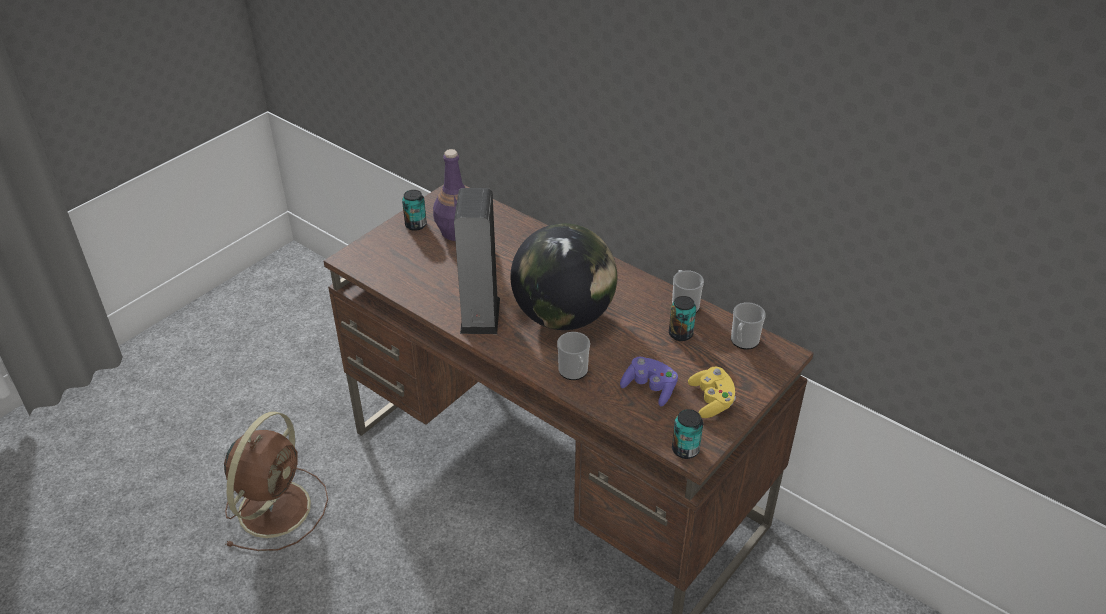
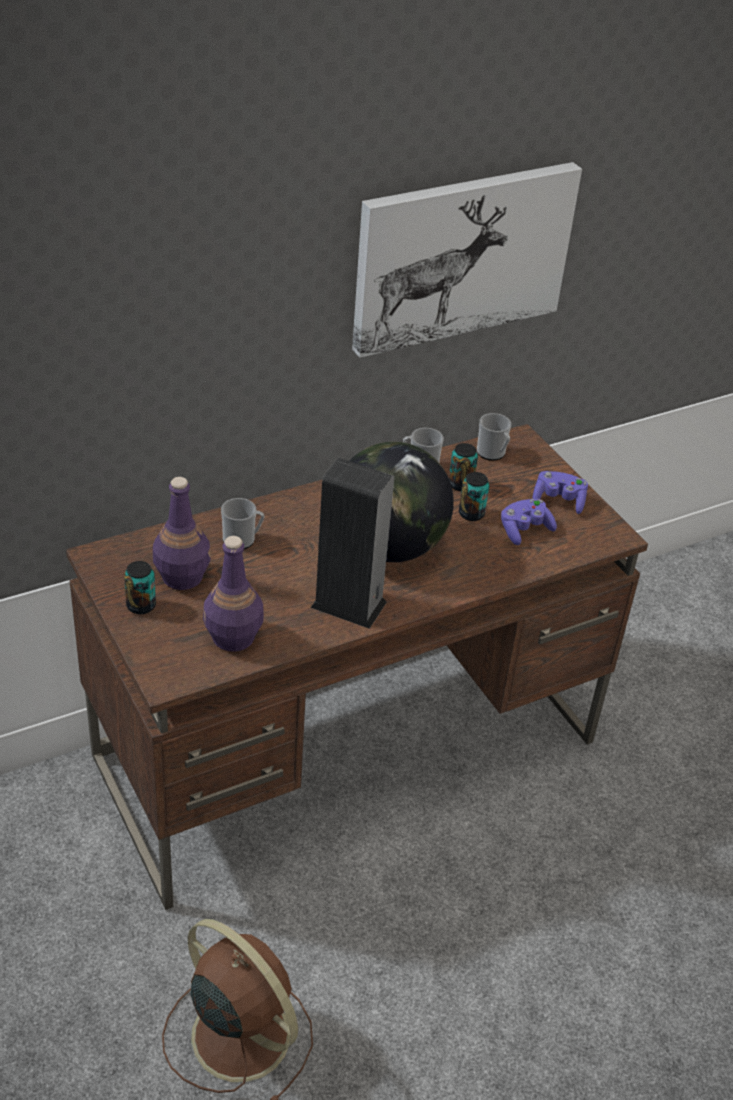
camera: 70 degrees left, 0 degrees up
(409, 273) = (233, 637): none -> purple bottle
(574, 372) = (476, 568): mug -> mug (242, 540)
(685, 450) = (611, 538): can -> can (471, 514)
(711, 401) = (558, 501): yellow game controller -> purple game controller
(760, 134) = (461, 256): none -> picture

